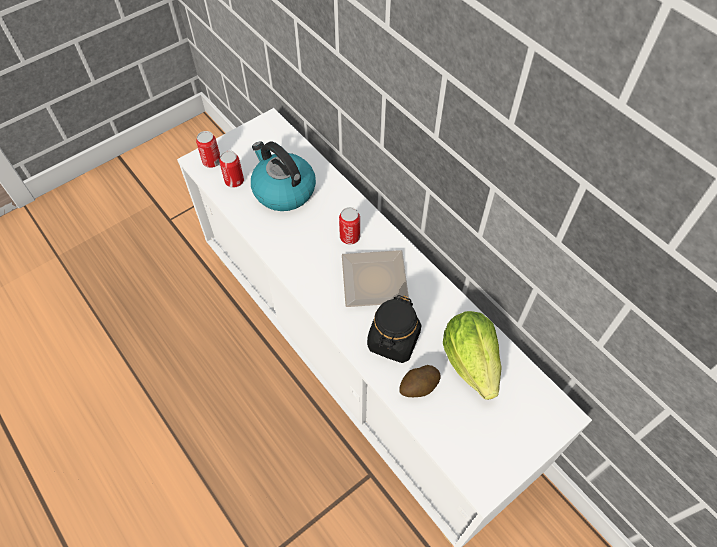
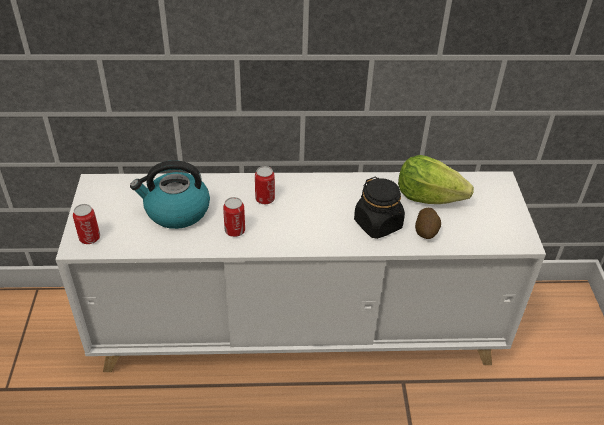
camera: 55 degrees left, 15 degrees down
(234, 181) = (130, 234): can -> can (235, 231)
(372, 283) = (318, 209): plate -> none

